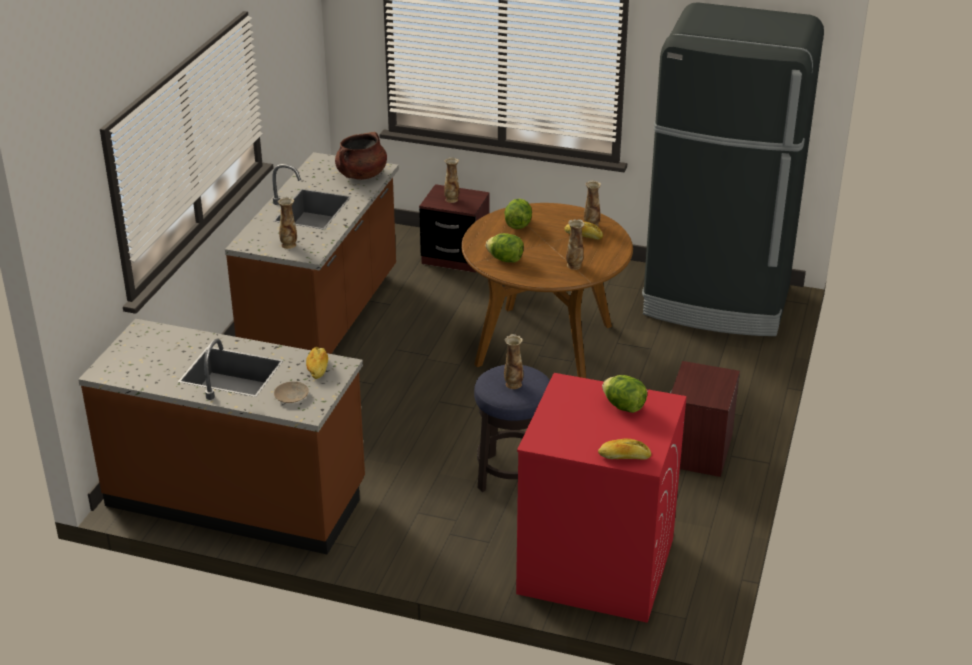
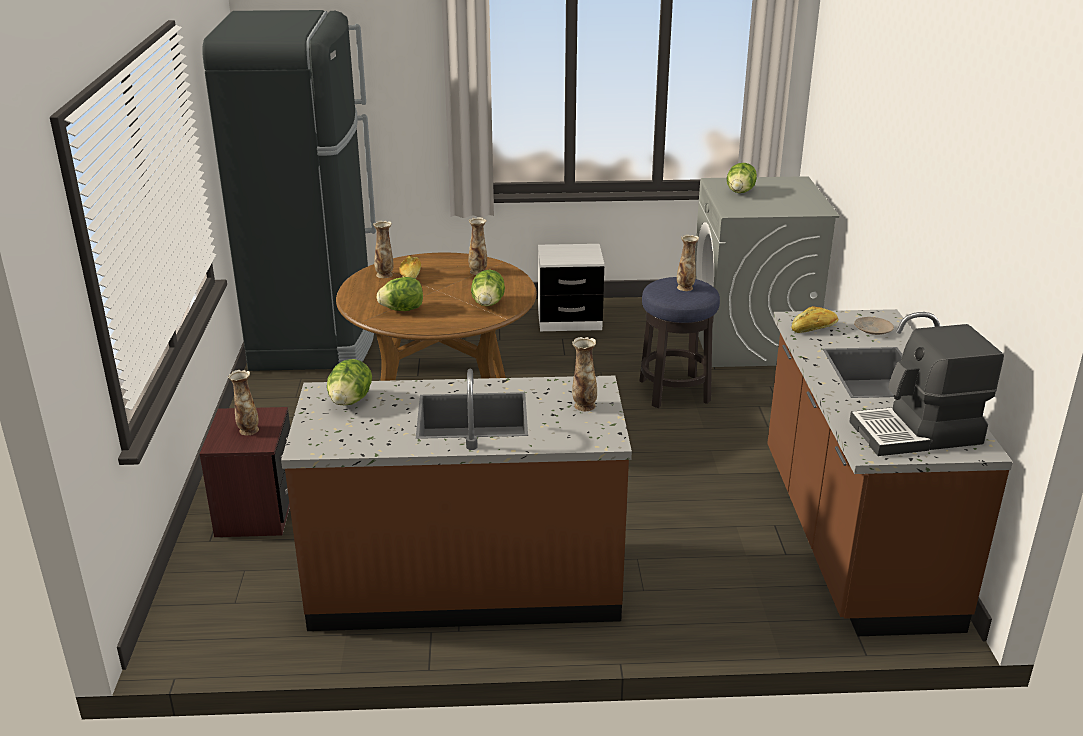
camera: 110 degrees left, 5 degrees down
(141, 355) = (917, 434): none -> coffee machine
(361, 175) = (350, 401): brown cooking pot -> lettuce
(594, 566) = (751, 340): red washing machine -> grey washing machine
(624, 457) = (801, 186): bread -> none
(698, 451) = (569, 320): brown nightstand -> white nightstand

